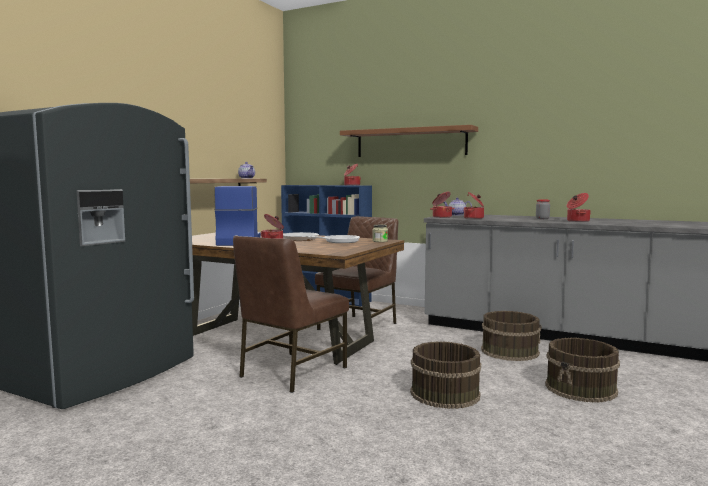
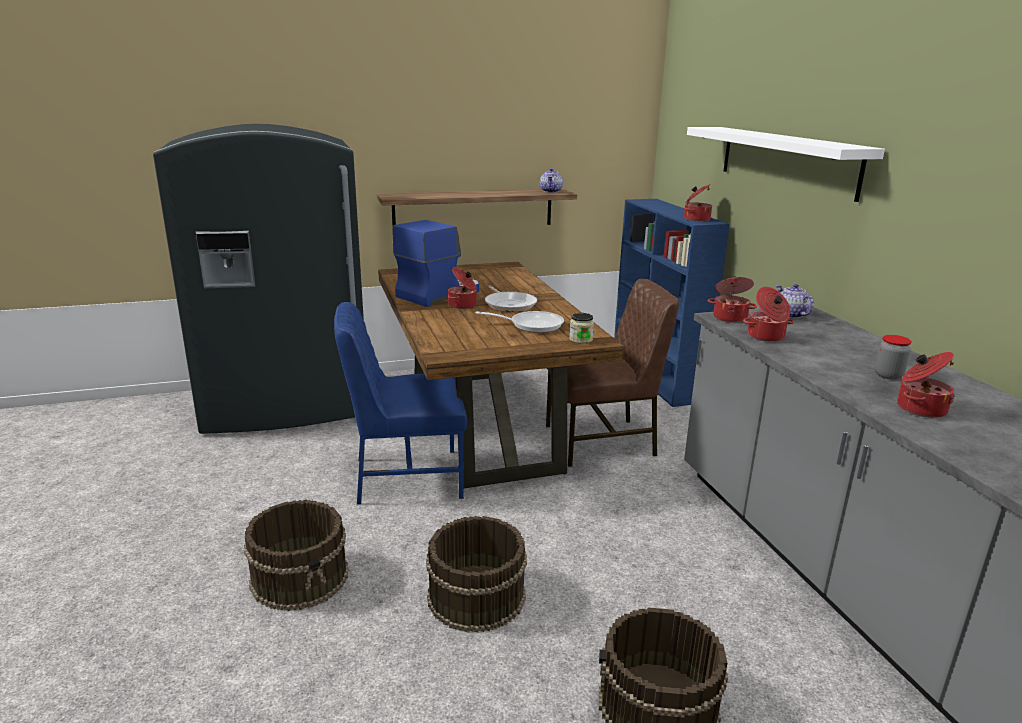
camera: 45 degrees right, 15 degrees up
(291, 372) = (406, 476): brown chair -> blue chair
(410, 142) = (786, 160): brown shelf -> white shelf
(509, 351) = (706, 582): brown bucket -> brown bucket (301, 577)

